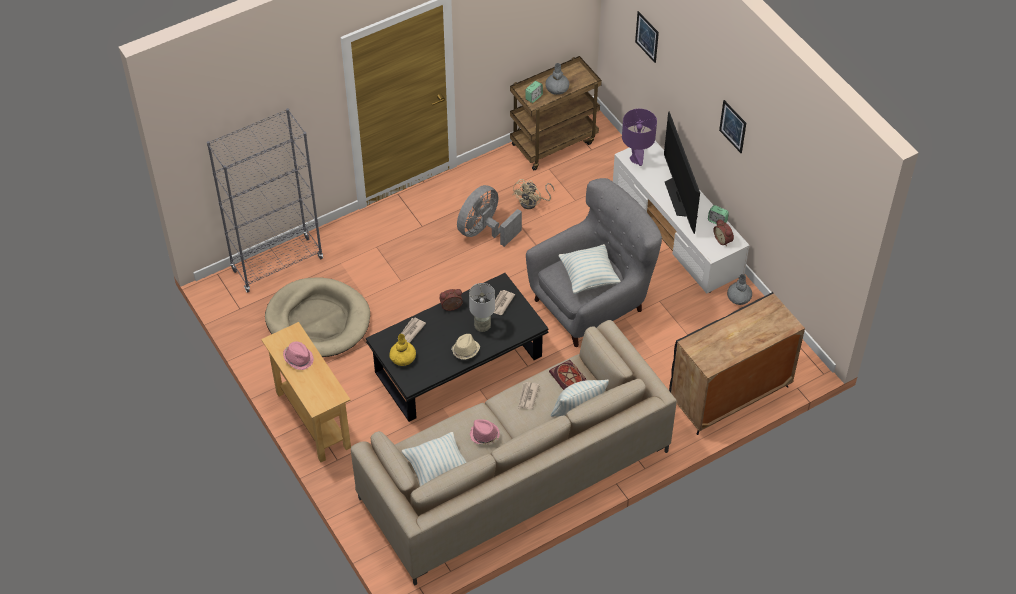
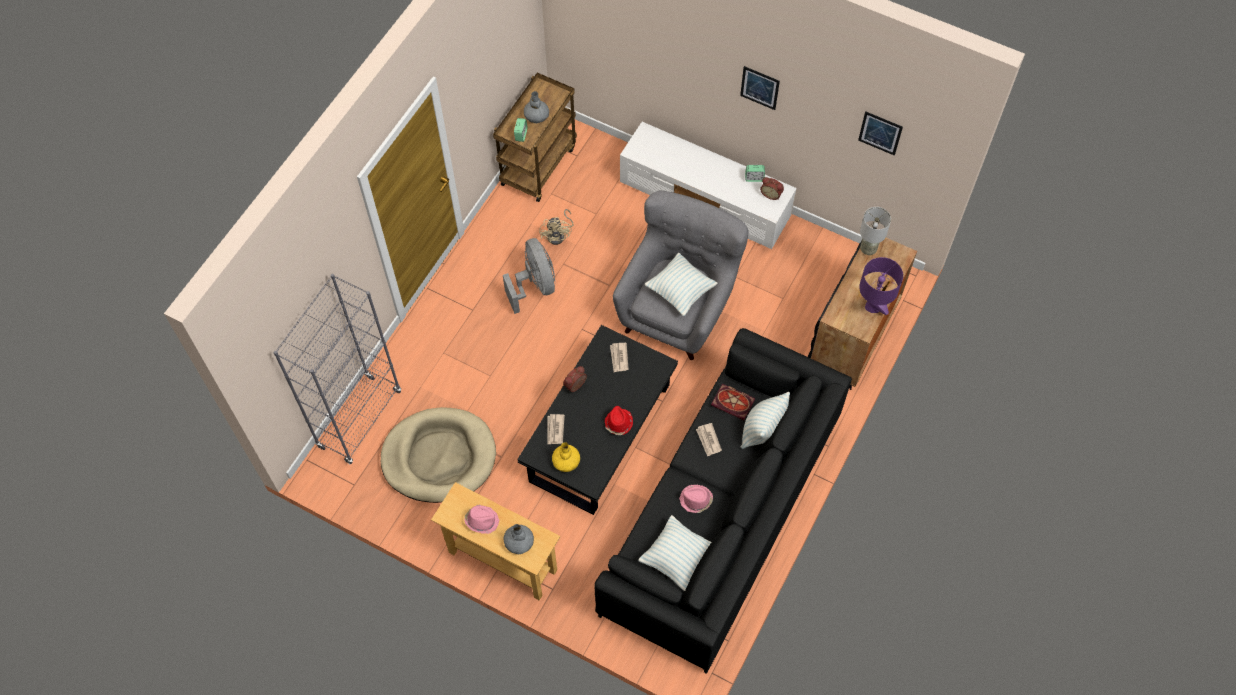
camera: 30 degrees left, 10 degrees up
(465, 351) = (618, 423): beige hat -> red hat
(482, 326) = (617, 390): grey table lamp -> grey table lamp (868, 249)
(485, 231) = (534, 286): grey fan -> grey fan turned 150 degrees clockwise
(514, 474) = (721, 514): beige sofa -> black sofa
(636, 159) = (643, 150): purple table lamp -> purple table lamp (873, 307)
(647, 36) = (619, 30): picture -> picture (880, 133)
(680, 197) = (706, 170): television -> none
(739, 297) = (800, 238): grey vase -> grey vase (519, 542)

